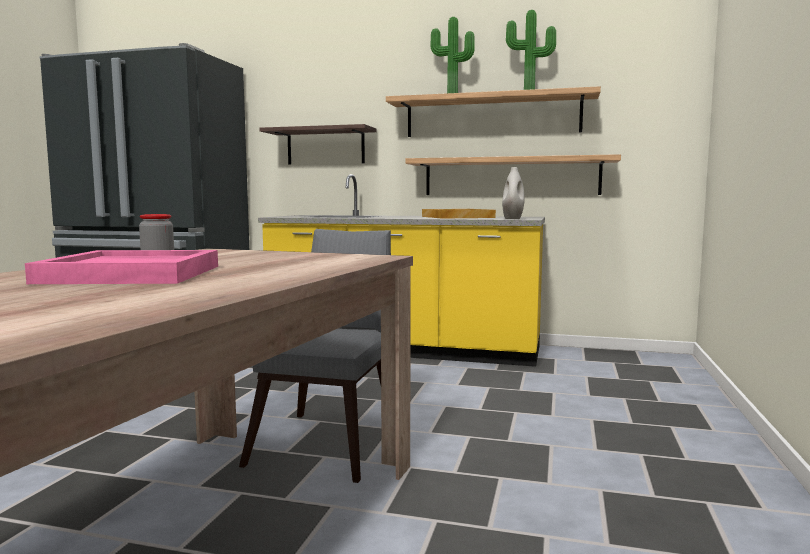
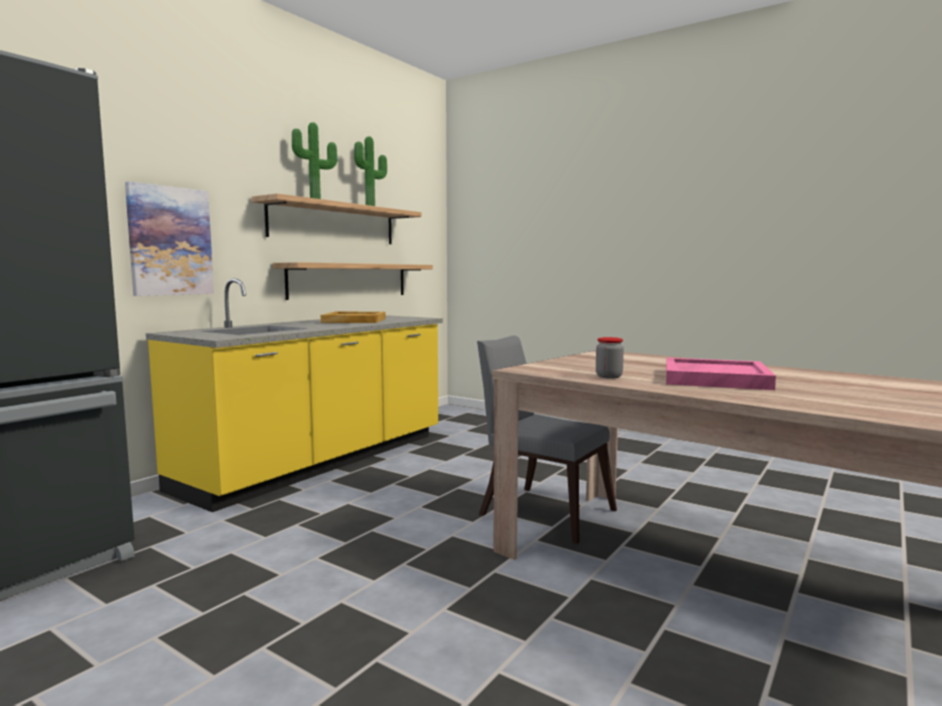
camera: 70 degrees left, 0 degrees up
(325, 147) = (170, 241): shelf -> picture
(512, 218) = (413, 318): white vase -> none

